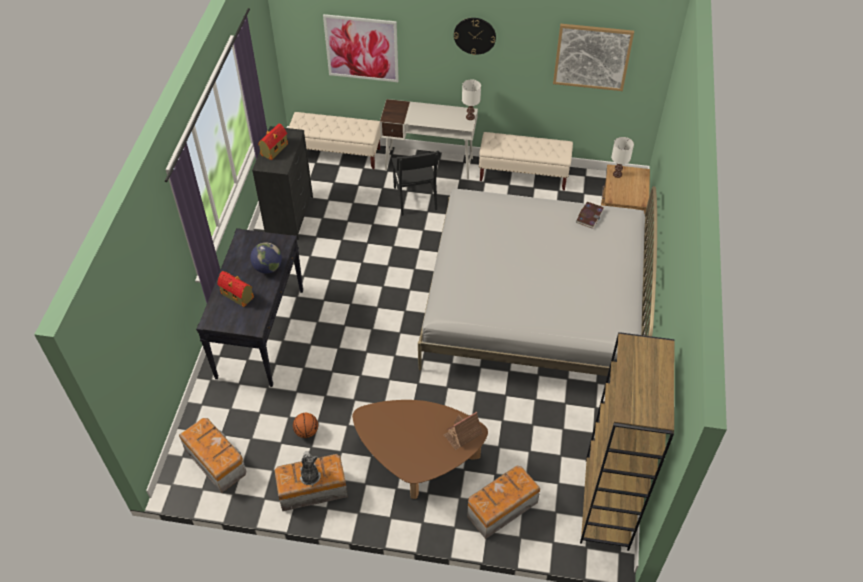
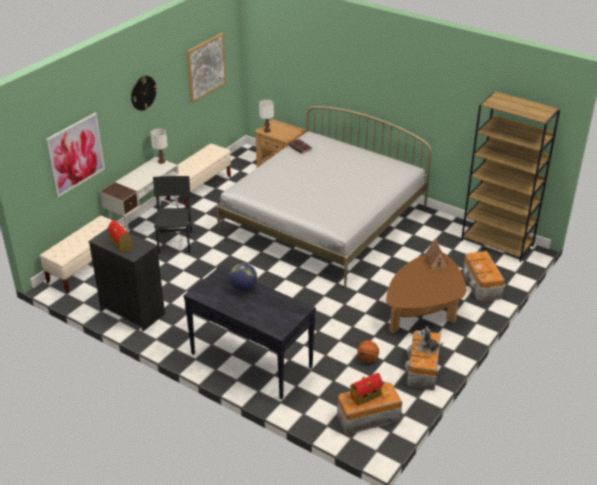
camera: 65 degrees left, 15 degrees down
(238, 296) = (262, 310): toy house -> toy house (366, 396)
(415, 198) = (175, 242): black chair -> black chair turned 105 degrees counterclockwise

